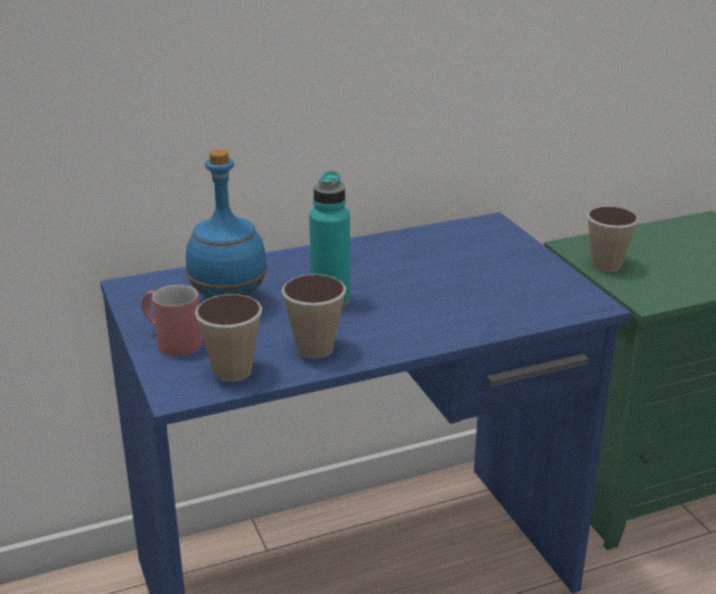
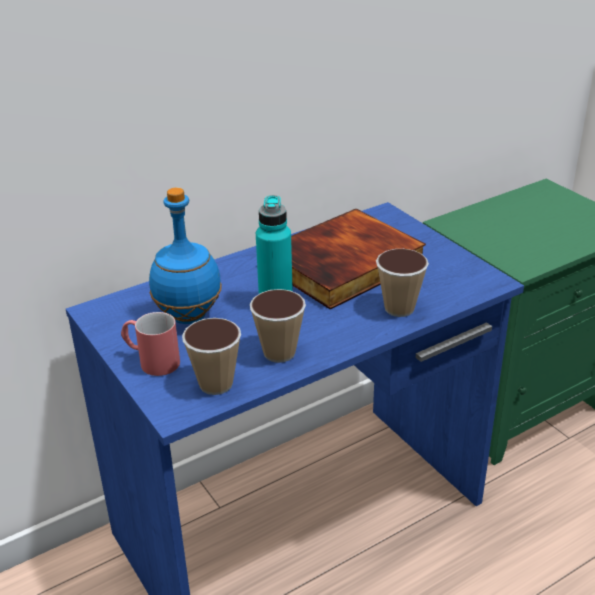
camera: 10 degrees left, 5 degrees up
(424, 271) = (345, 266): none -> book
(606, 265) = (479, 238): cup -> cup (399, 308)

